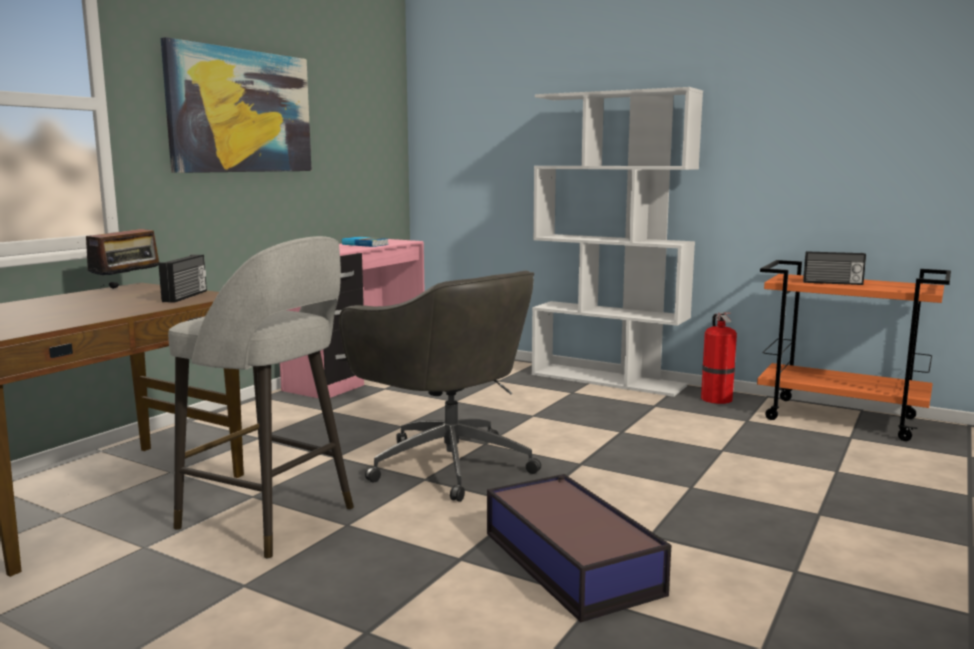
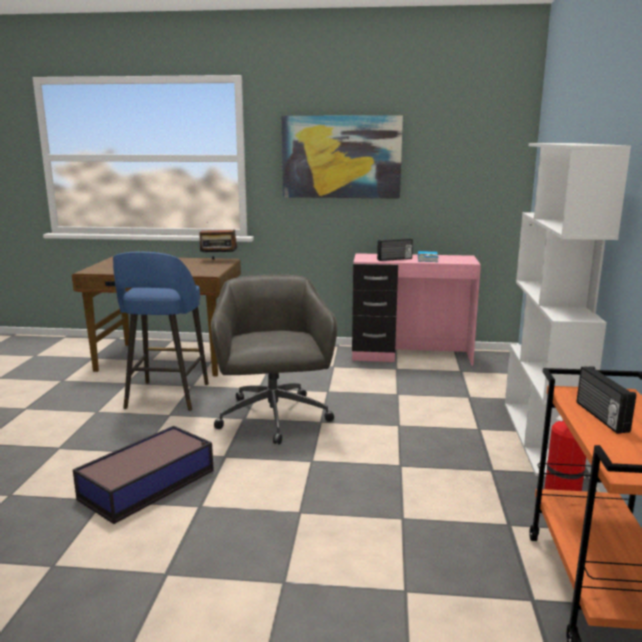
camera: 65 degrees right, 5 degrees up
(186, 296) = (202, 271): radio -> radio (395, 259)
(270, 519) = (166, 397): grey stool -> blue stool
(447, 464) = (273, 419): grey office chair -> grey office chair turned 150 degrees clockwise

